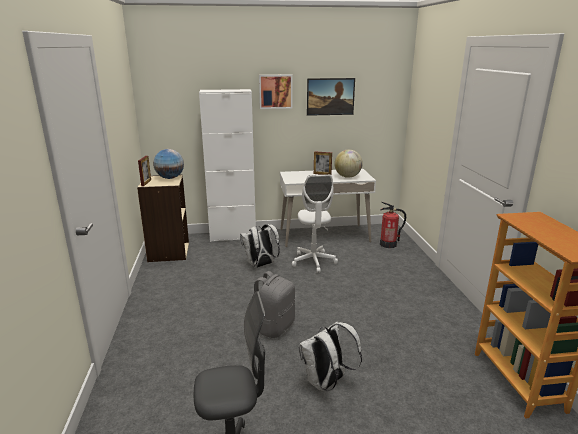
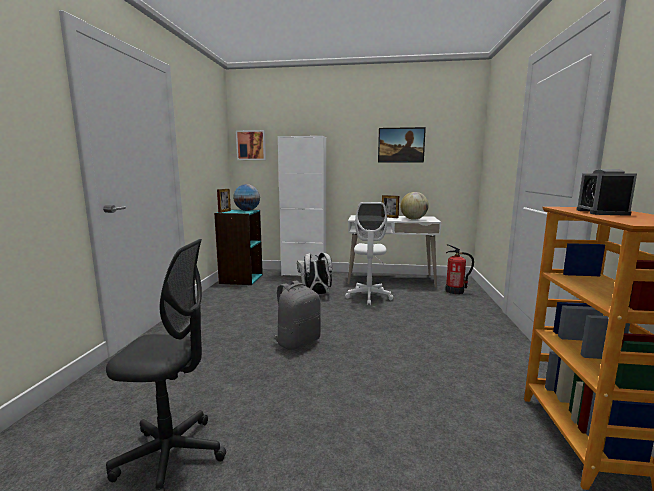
camera: 15 degrees right, 10 degrees down
(168, 252) = (241, 279): beige bookcase -> turquoise bookcase
(275, 91) = (349, 140): picture -> picture (251, 145)
(326, 383) = (322, 398): white backpack -> none
(543, 229) = (602, 212): none -> alarm clock

